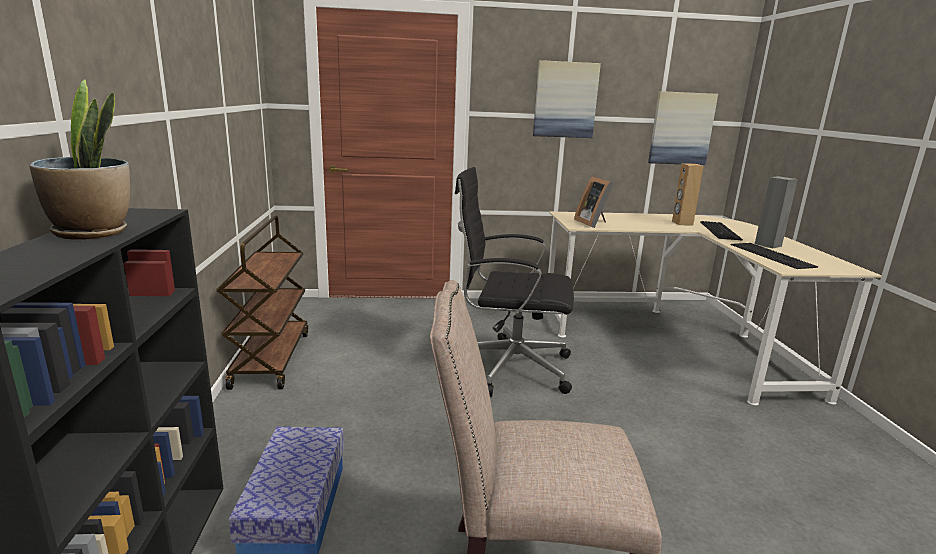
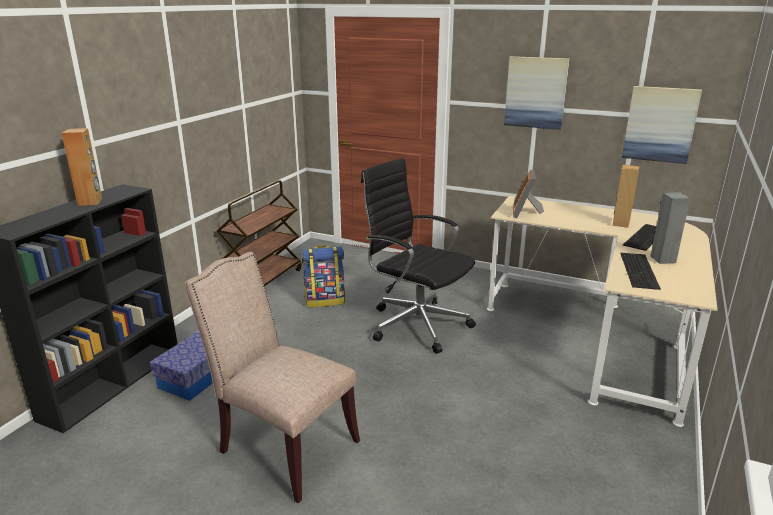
camera: 30 degrees right, 5 degrees up
(93, 232) = (90, 202): potted plant -> brown speaker
(376, 364) = (325, 300): none -> backpack

